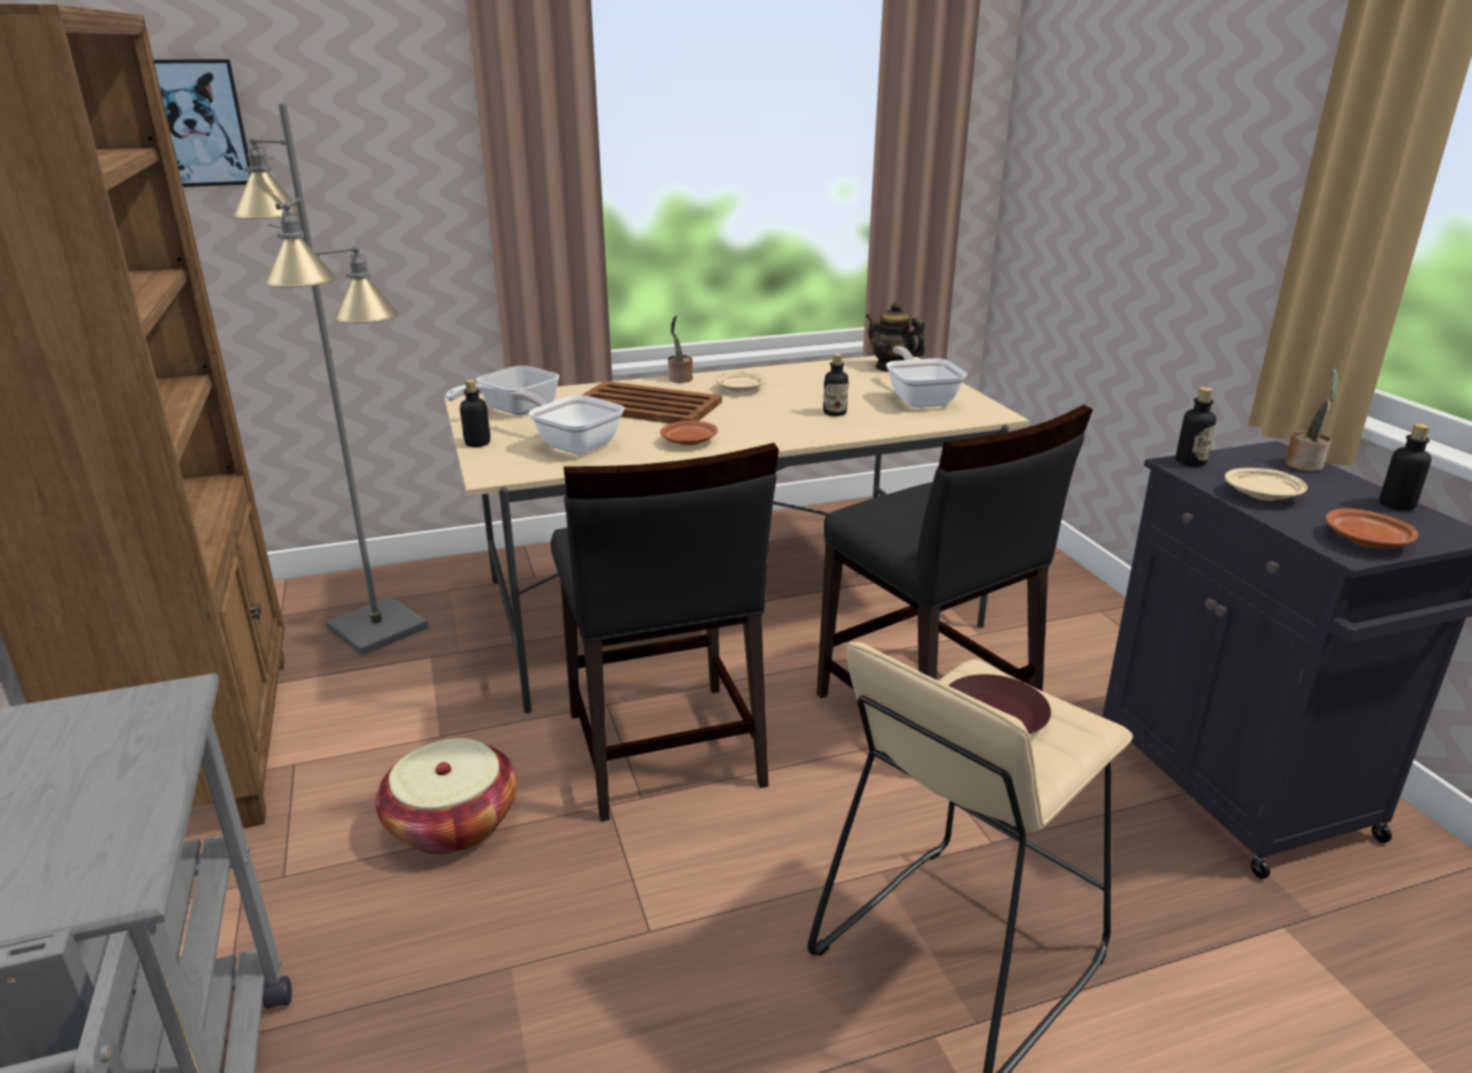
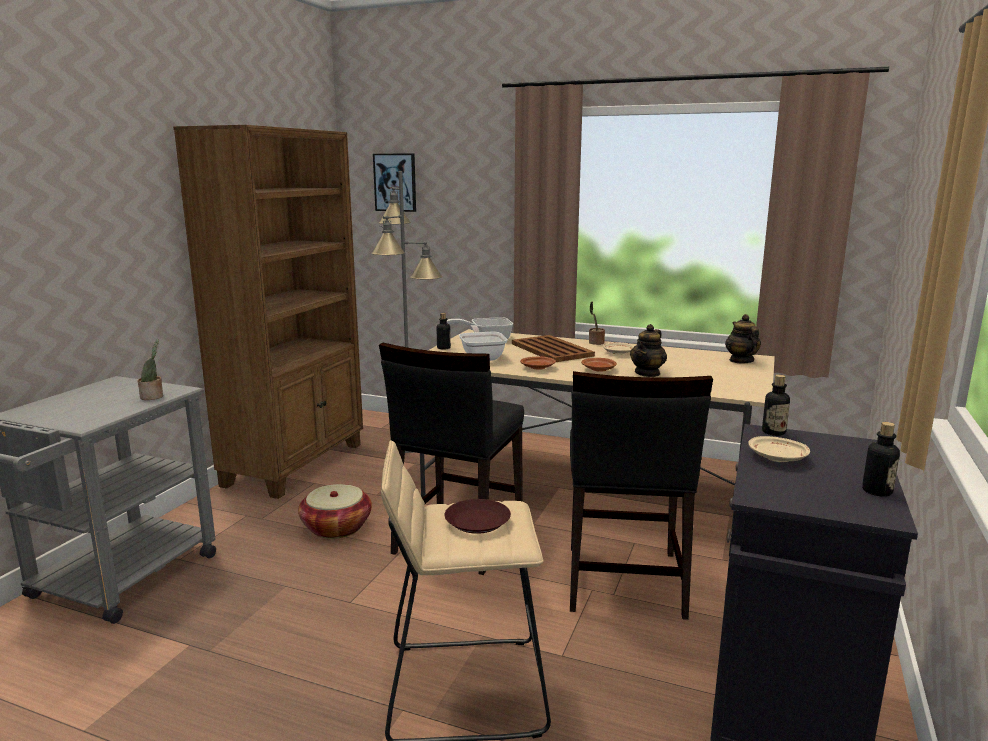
camera: 40 degrees right, 10 degrees down
(834, 413) = (647, 373): bottle -> teapot
(920, 399) = (719, 378): frying pan -> none
(1305, 464) = (866, 455): potted plant -> potted plant (153, 397)
(1367, 541) = (787, 497): brown plate -> brown plate (598, 369)

